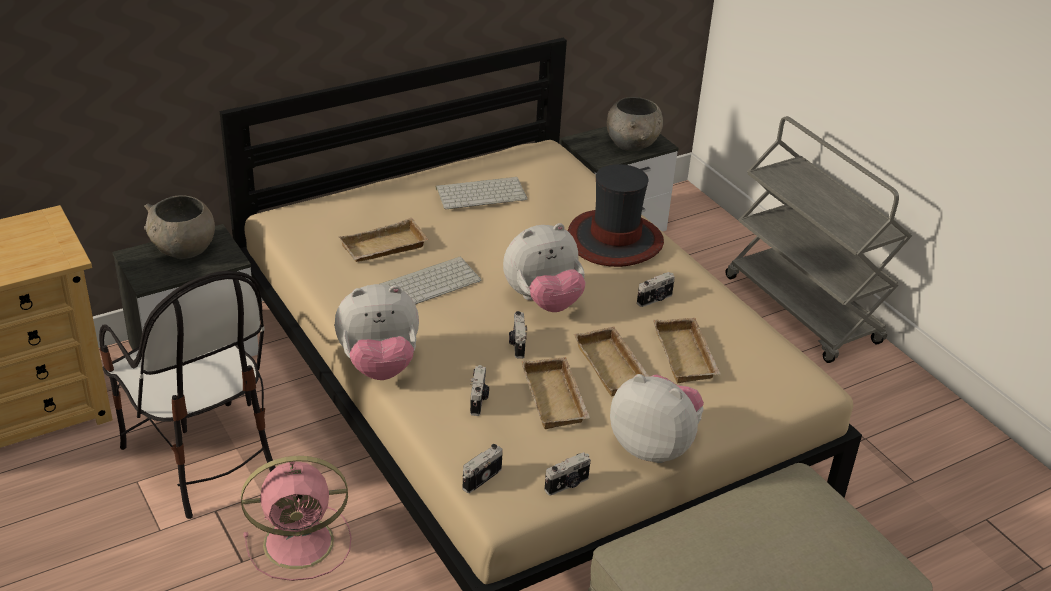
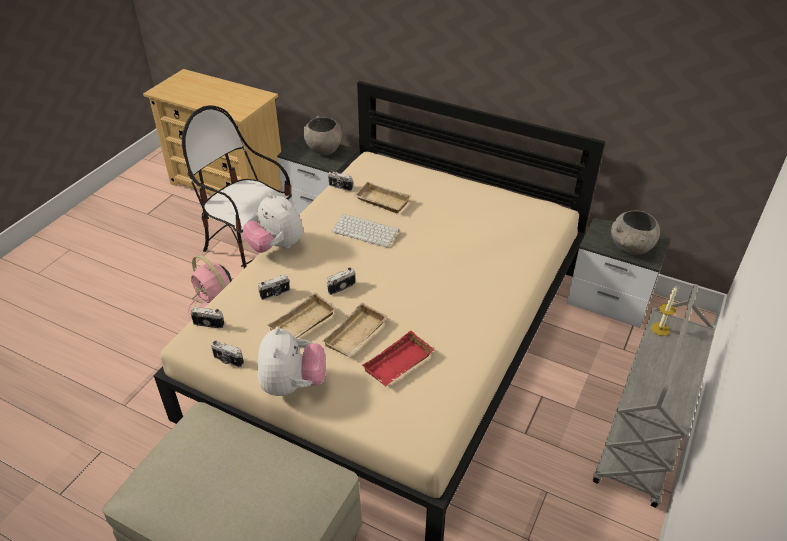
camera: 60 degrees right, 5 degrees up
(201, 459) = (250, 250): chair -> chair turned 105 degrees clockwise
(482, 193) = (474, 209): keyboard -> none
(543, 301) = (392, 279): plush toy -> none
(614, 240) = (490, 281): hat -> none
(655, 300) = (446, 326): camera -> camera (340, 187)
(687, 356) = (399, 365): beige tray -> red tray
(778, 180) = (660, 329): none -> candle

